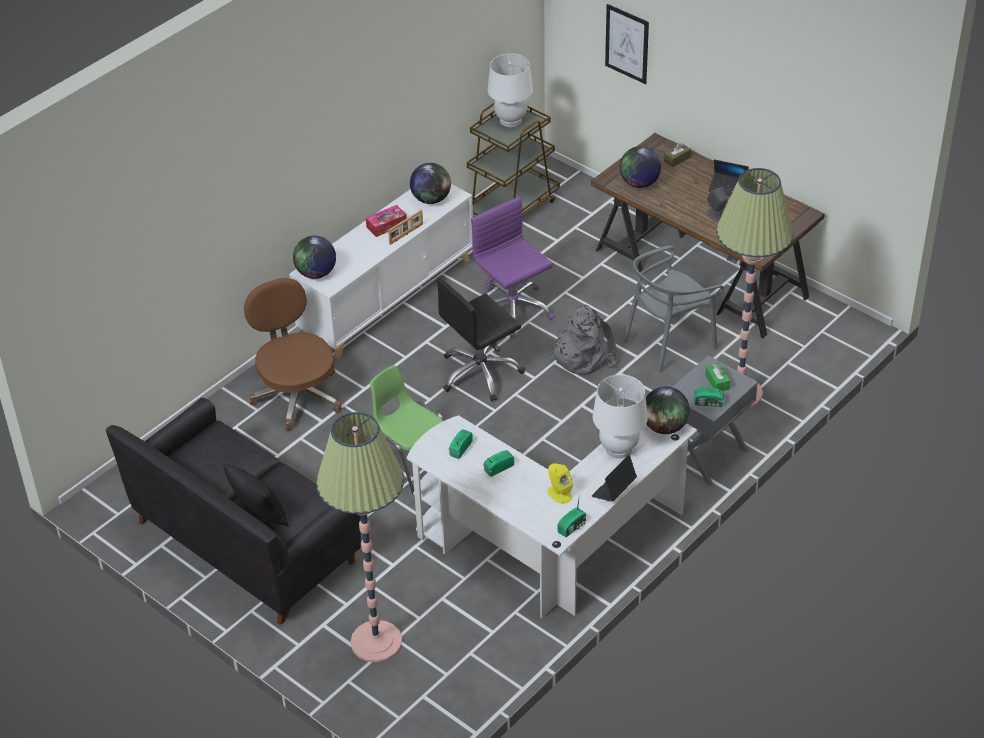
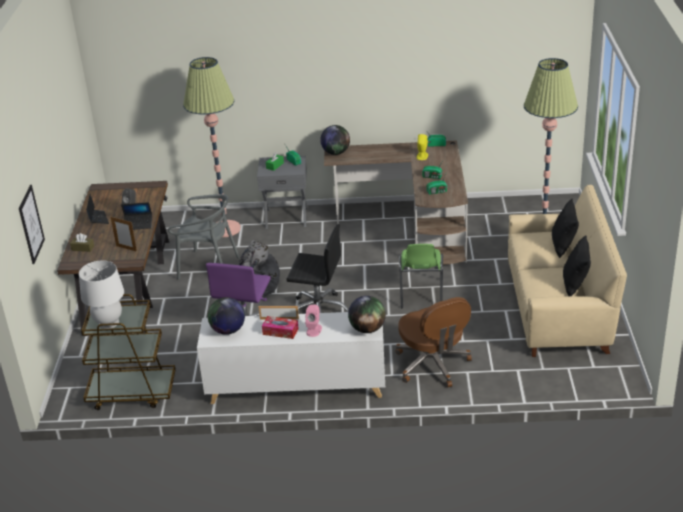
camera: 130 degrees left, 10 degrees down
(193, 469) = (575, 284): none -> black pillow
(245, 542) = (558, 309): black sofa -> beige sofa
(297, 395) = (433, 365): brown office chair -> brown office chair turned 45 degrees counterclockwise
(360, 244) = (314, 330): none -> pink speaker
(549, 547) = (413, 226): white desk -> brown desk
(614, 490) = (397, 146): laptop -> laptop (138, 224)
(619, 448) = (368, 156): white table lamp -> none
(639, 183) = (126, 248): globe -> picture frame

